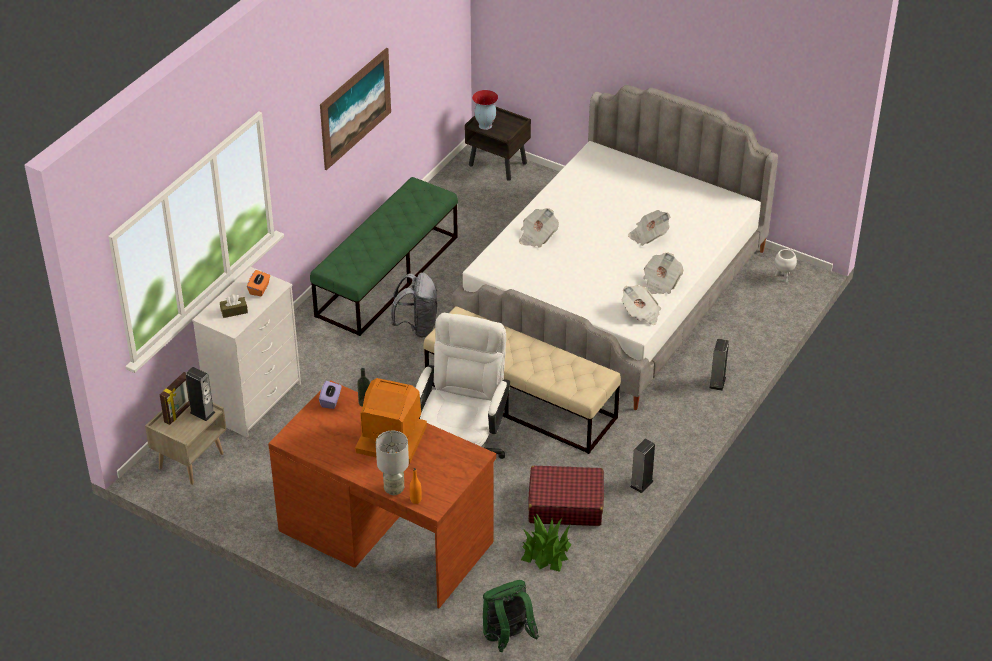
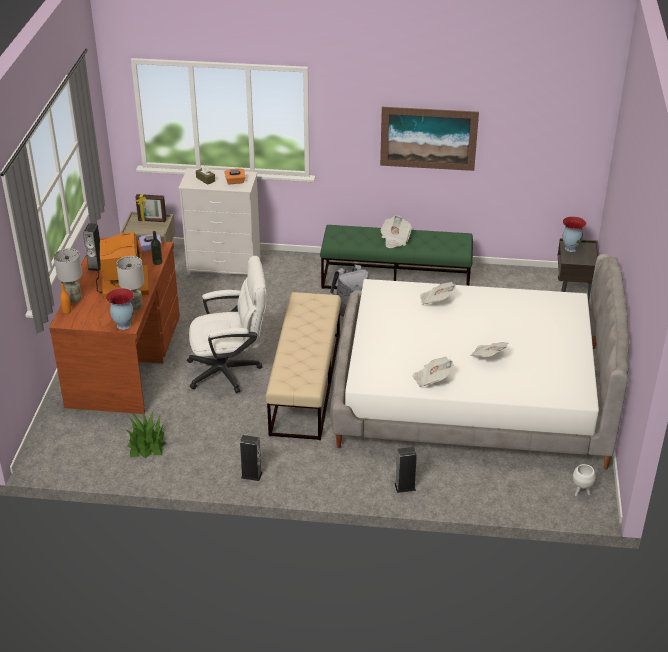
camera: 65 degrees right, 5 degrees down
(202, 412) = (157, 228): speaker -> speaker (95, 265)
(444, 442) = (134, 307): none -> grey table lamp
(473, 459) = (123, 325): none -> vase
(507, 638) = (48, 450): green backpack -> none
(565, 504) = (204, 439): red suitcase -> none
(641, 313) = (383, 379): newspaper -> newspaper (395, 240)

